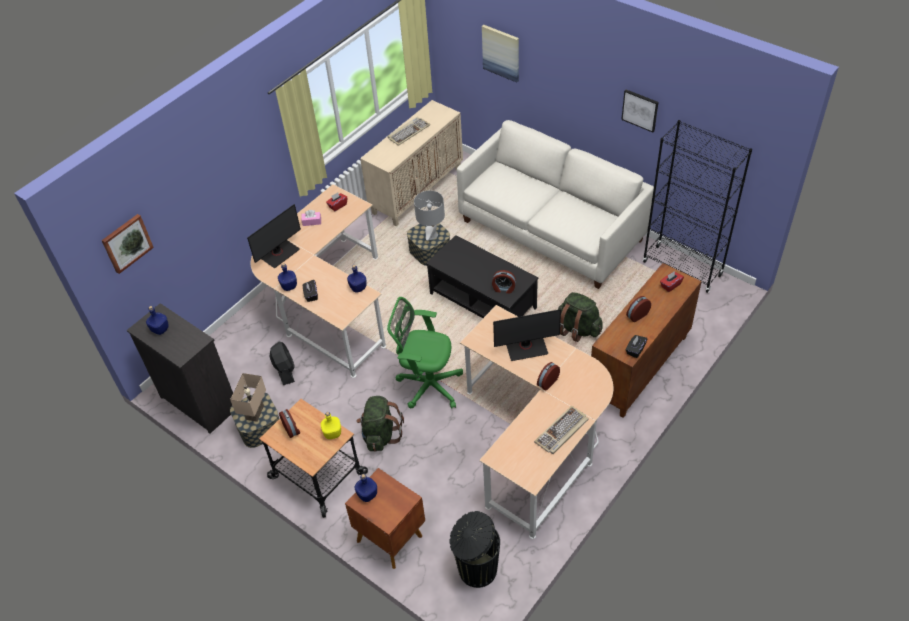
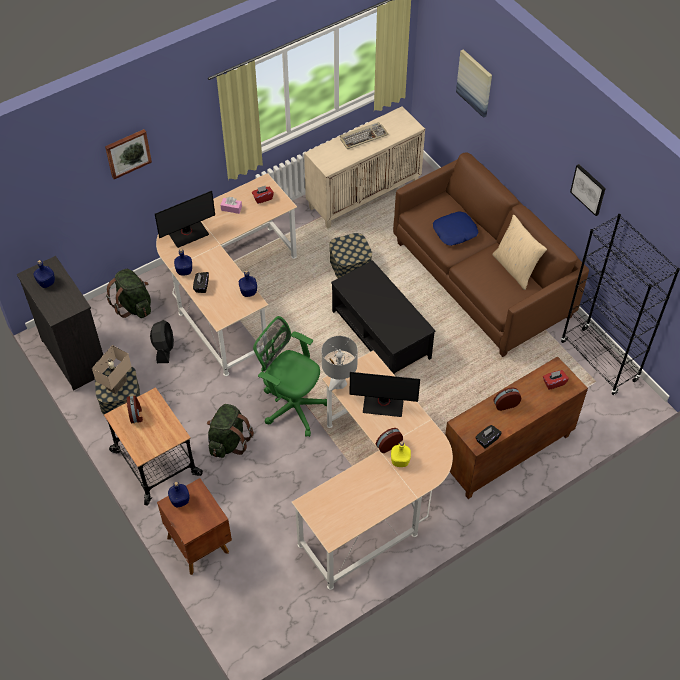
camera: 15 degrees right, 5 degrees up
(126, 243) = (34, 194): picture -> picture (127, 153)
(332, 433) = (171, 431): yellow bottle -> yellow bottle (399, 461)
(432, 235) = (353, 251): grey table lamp -> grey table lamp (339, 383)
(476, 569) = (265, 601): black trash can -> none
(503, 289) = (396, 332): alarm clock -> none
(520, 191) = (455, 232): none -> blue pillow
(551, 230) = (482, 279): white sofa -> brown sofa
(562, 431) = (380, 499): keyboard -> none
(577, 329) = (463, 393): green backpack -> green backpack (134, 305)
(586, 206) = (515, 268): none -> beige pillow

